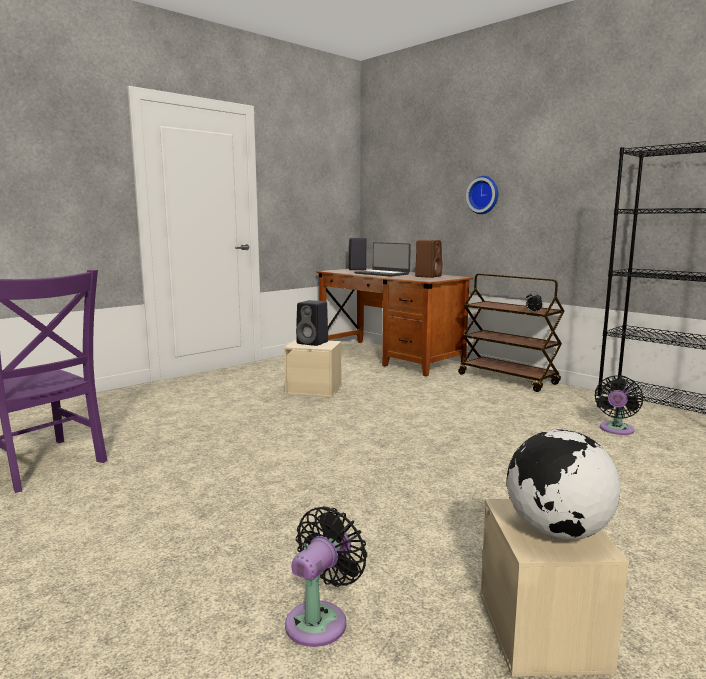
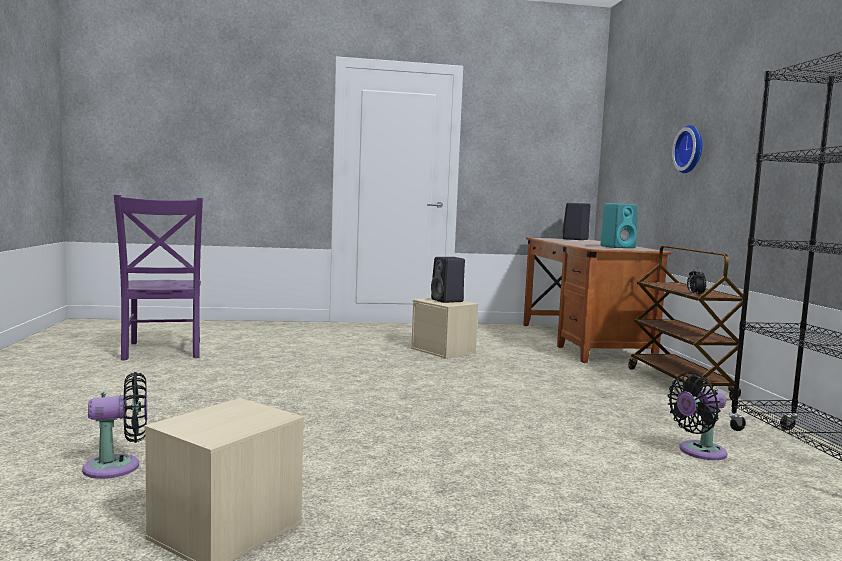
camera: 35 degrees right, 5 degrees down
(382, 273) = (579, 242): laptop -> none
(428, 276) = (618, 247): brown speaker -> turquoise speaker
(557, 533) = (219, 424): globe -> none

